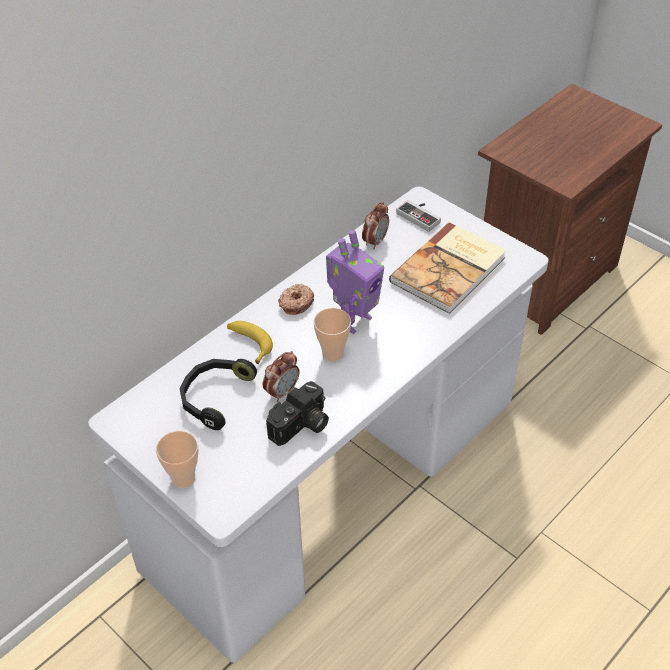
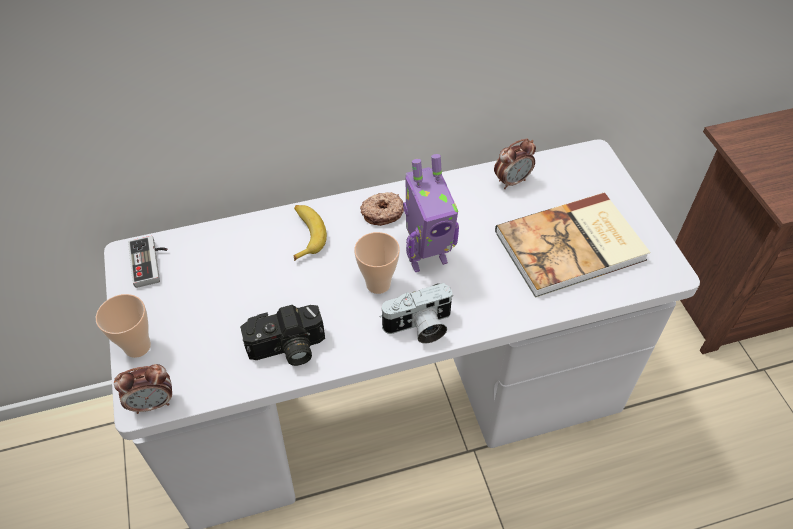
camera: 30 degrees right, 5 degrees up
(214, 396) = (231, 274): black headphones -> none
(282, 392) = (297, 301): alarm clock -> alarm clock (153, 403)
(385, 368) = (419, 327): none -> camera
(421, 216) = (582, 173): game controller -> game controller (151, 262)

